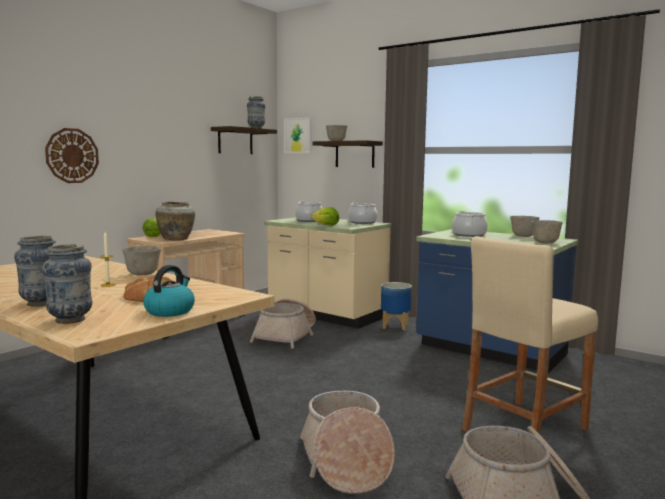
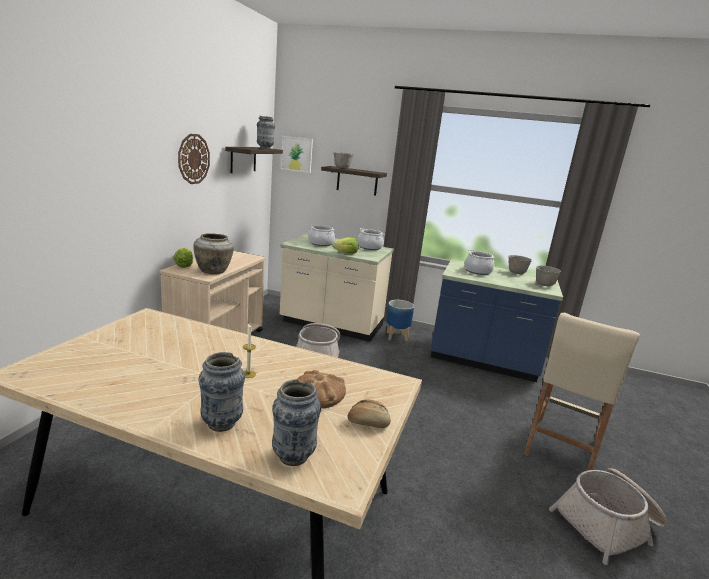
camera: 20 degrees left, 10 degrees up
(72, 155) = (108, 189): wall clock -> wall clock (193, 159)
(143, 274) = (259, 347): grey bowl -> none
(170, 311) = (368, 423): kettle -> bread
(345, 461) = (470, 506): basket -> none

